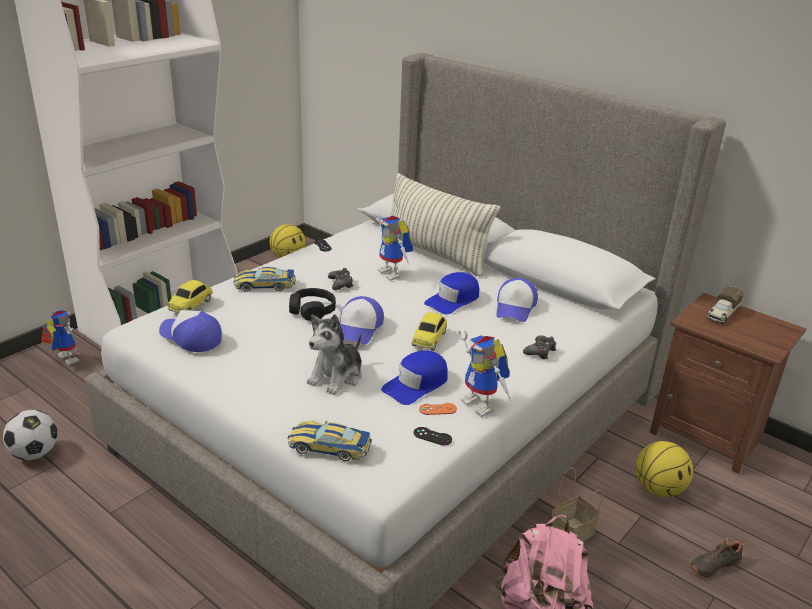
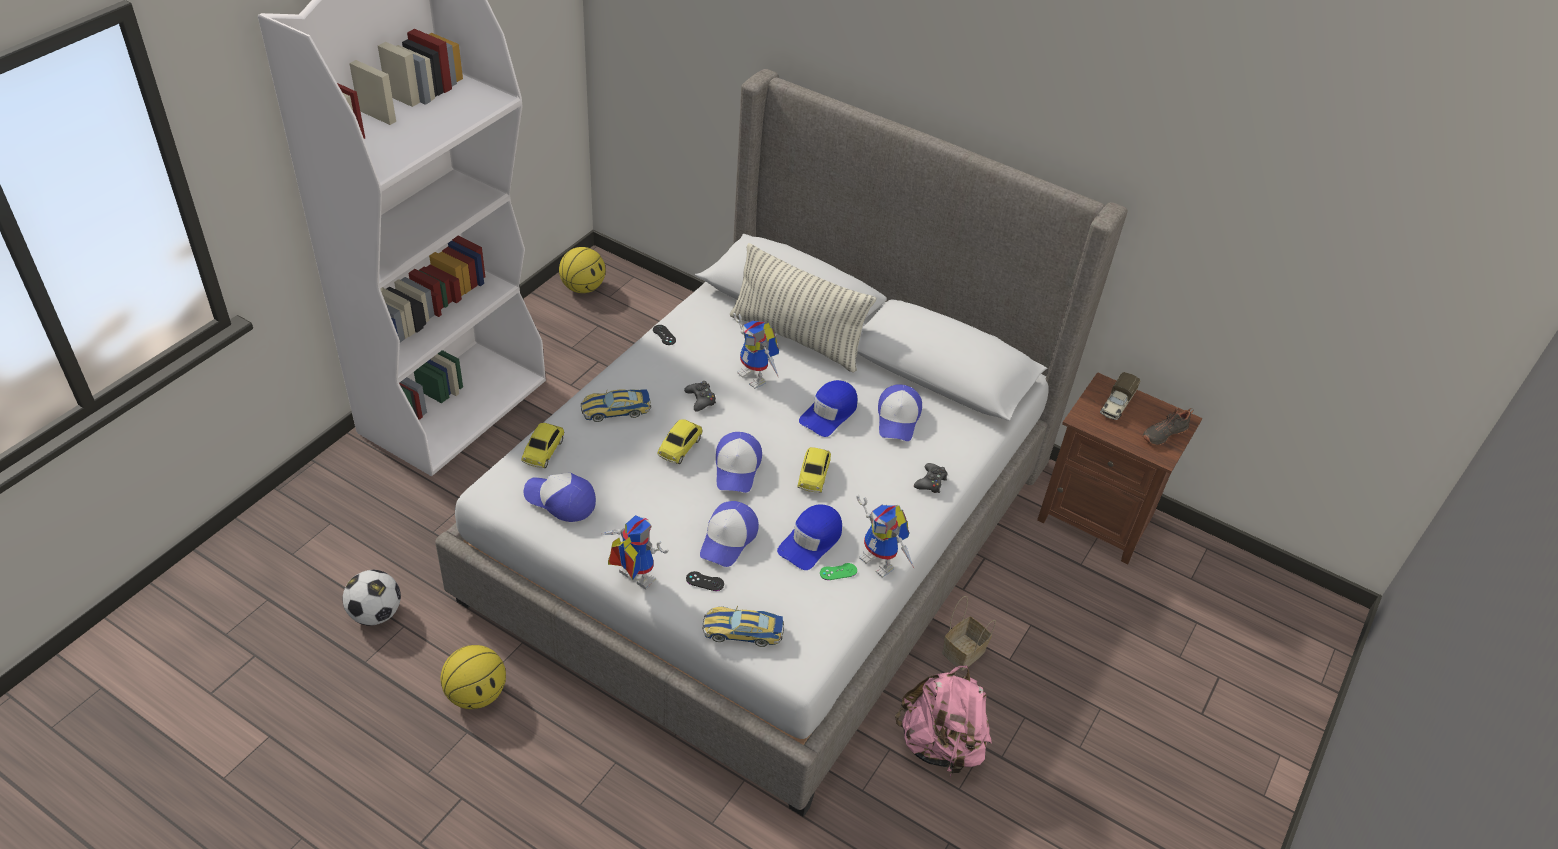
camera: 10 degrees left, 15 degrees up
(63, 359) = (355, 478): toy robot -> toy robot (631, 578)
(312, 310) = (680, 447): black headphones -> toy car
(337, 377) = (728, 539): plush toy -> cap
(432, 436) = (838, 607): black game controller -> black game controller (705, 581)
(438, 409) = (838, 572): orange game controller -> green game controller
(659, 489) = (1047, 591): basketball -> basketball (477, 694)
(713, 564) = (1100, 673): black shoe -> black shoe (1163, 433)

